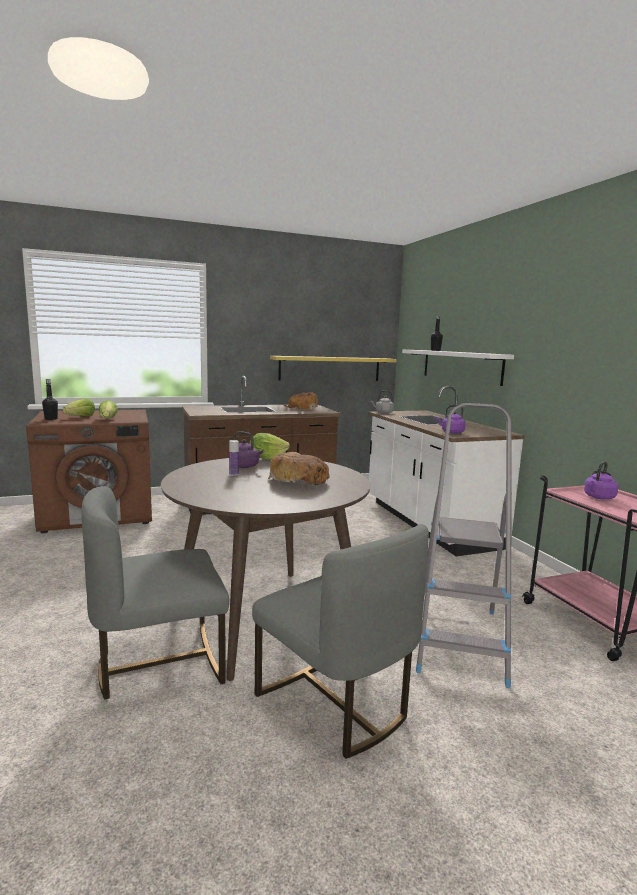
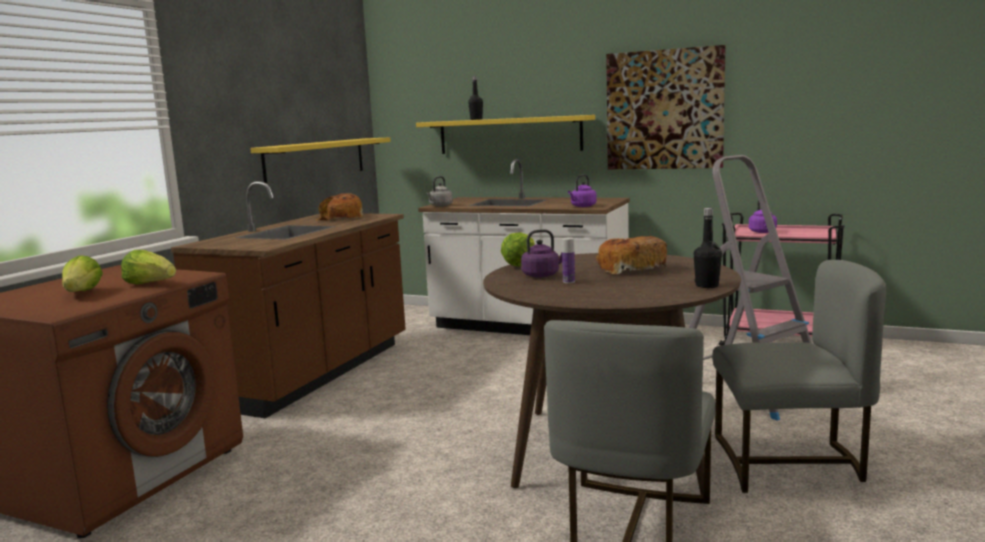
camera: 45 degrees left, 0 degrees up
(51, 419) = (47, 307): black bottle -> black bottle (707, 285)
(460, 366) = (509, 135): white shelf -> yellow shelf
(564, 355) = (664, 110): none -> picture

